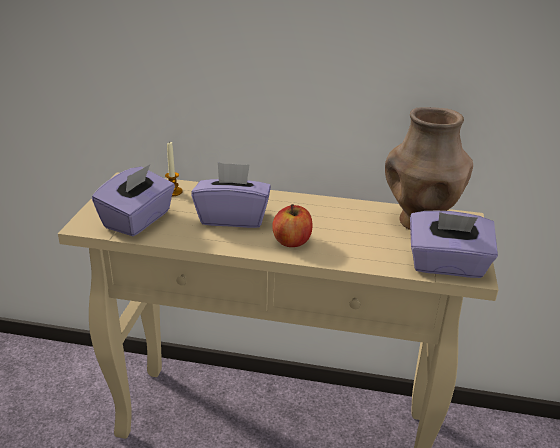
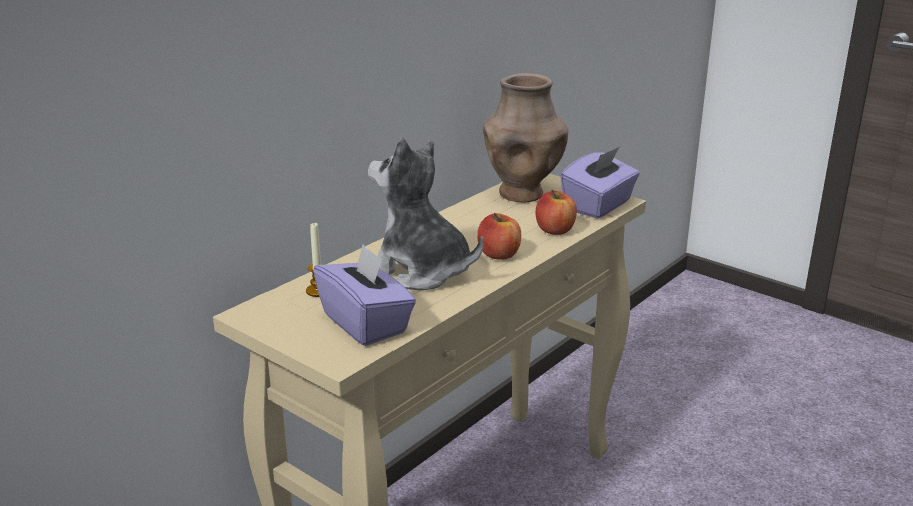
camera: 60 degrees left, 5 degrees down
(233, 218) = (420, 271): purple tissue box -> plush toy
(367, 255) = (555, 230): none -> apple

